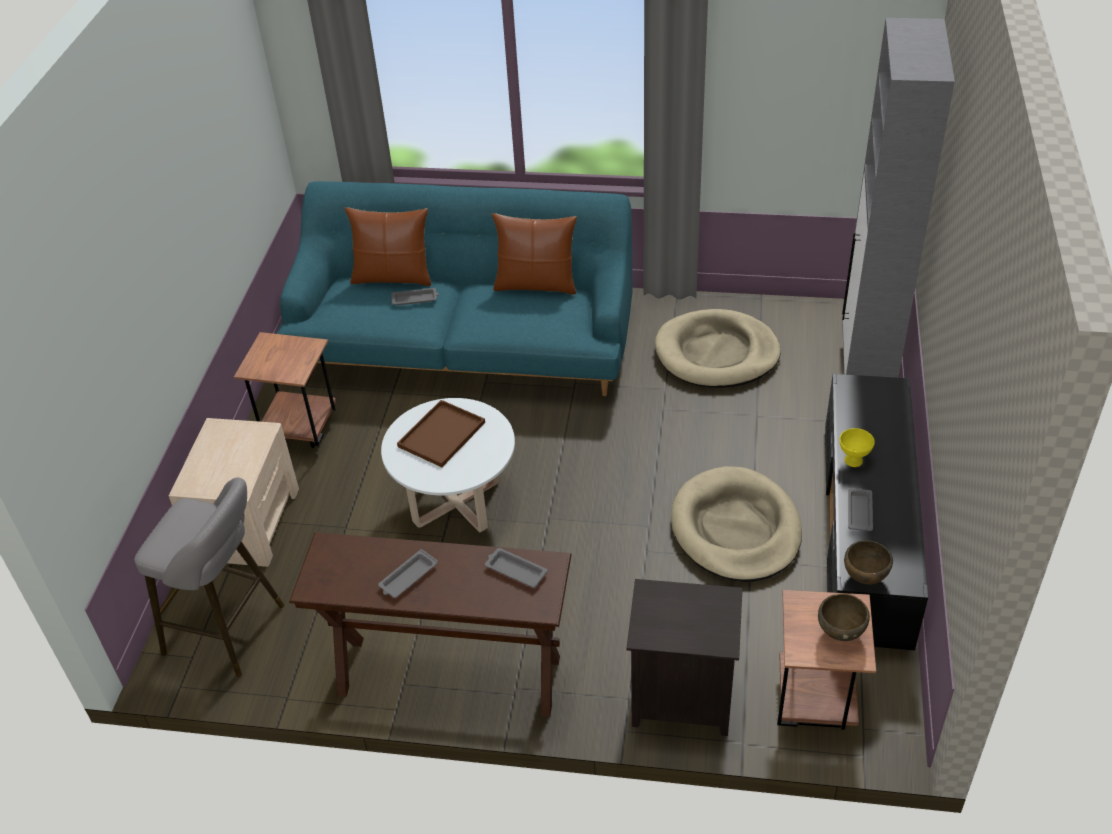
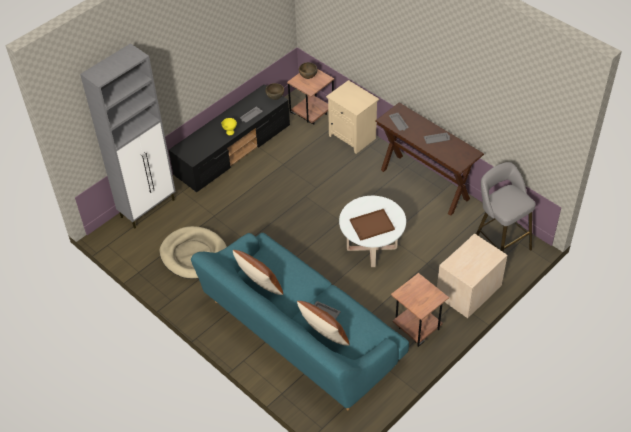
camera: 145 degrees left, 5 degrees up
(680, 700) = (353, 137): black nightstand -> beige nightstand
(735, 529) = (275, 177): beige dog bed -> none

